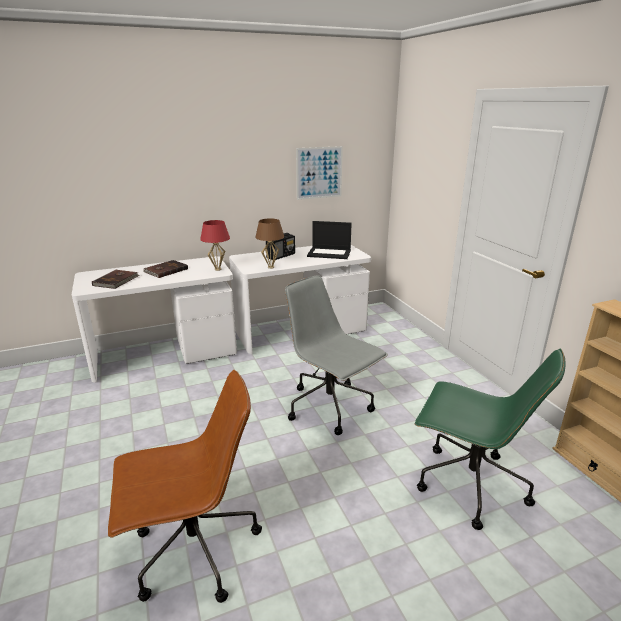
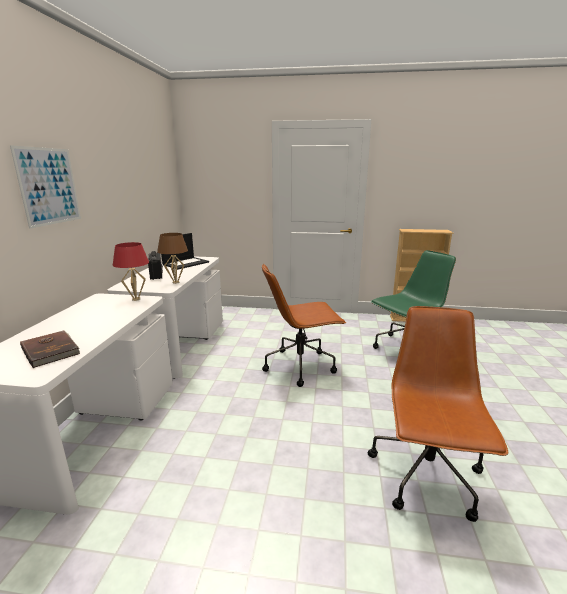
camera: 60 degrees left, 5 degrees down
(165, 270) = (81, 320): brown book -> none
(319, 173) = (146, 192): picture -> picture (49, 186)
(331, 407) = (301, 366): grey office chair -> brown office chair

